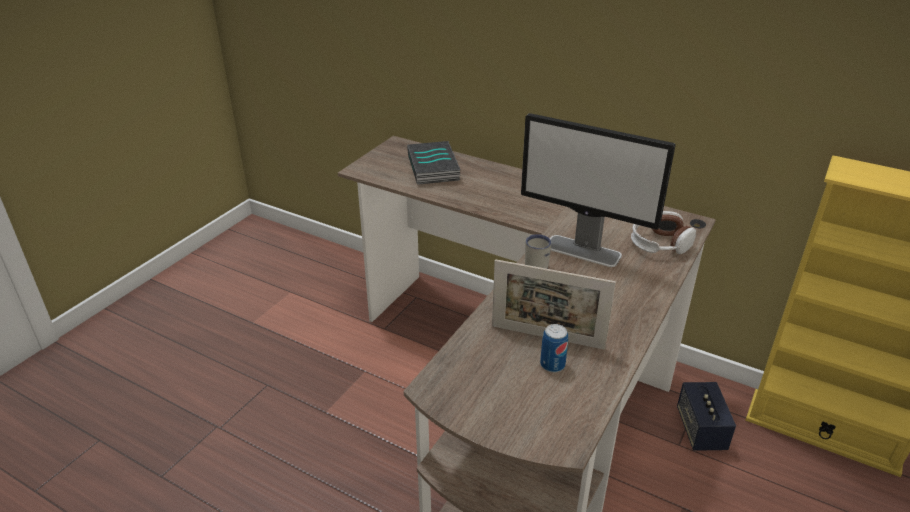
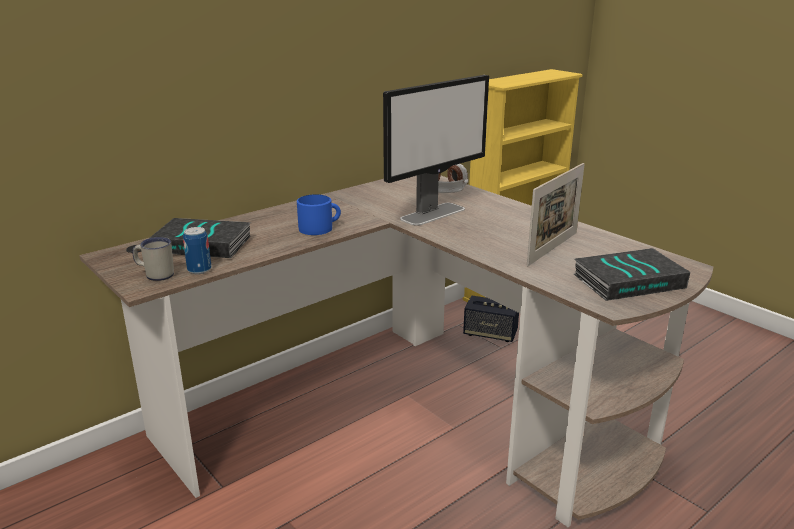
camera: 70 degrees left, 10 degrees down
(498, 396) = (628, 280): none -> book
(501, 203) = (320, 228): none -> blue mug
(535, 264) = (440, 233): white mug -> white mug (155, 274)
(552, 365) = (591, 253): can -> can (199, 270)

